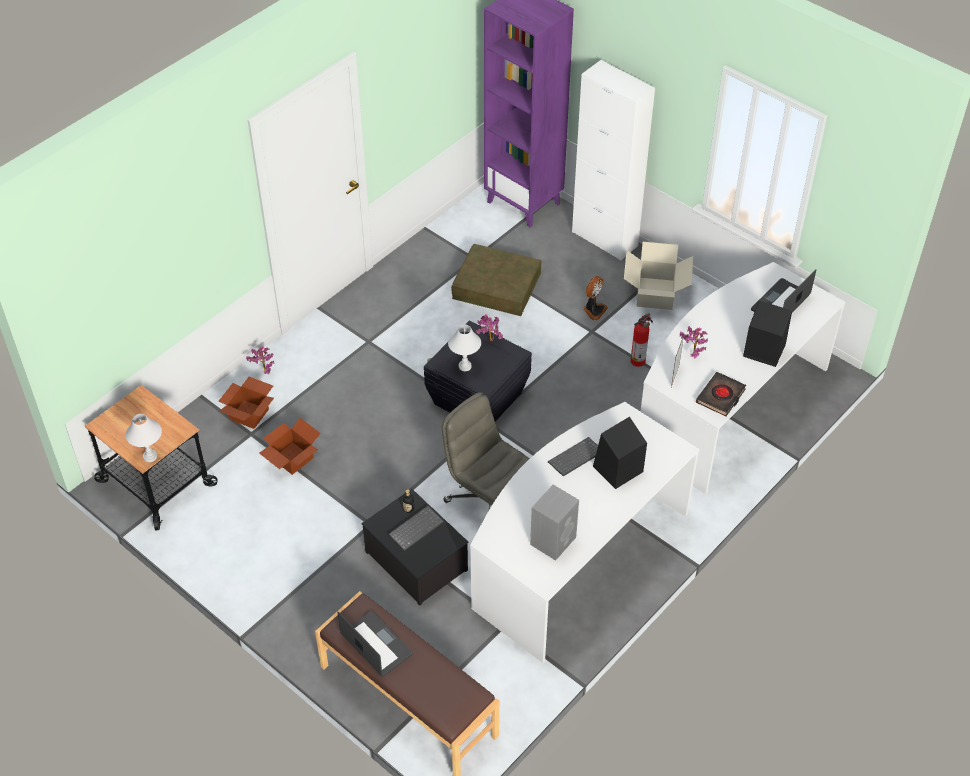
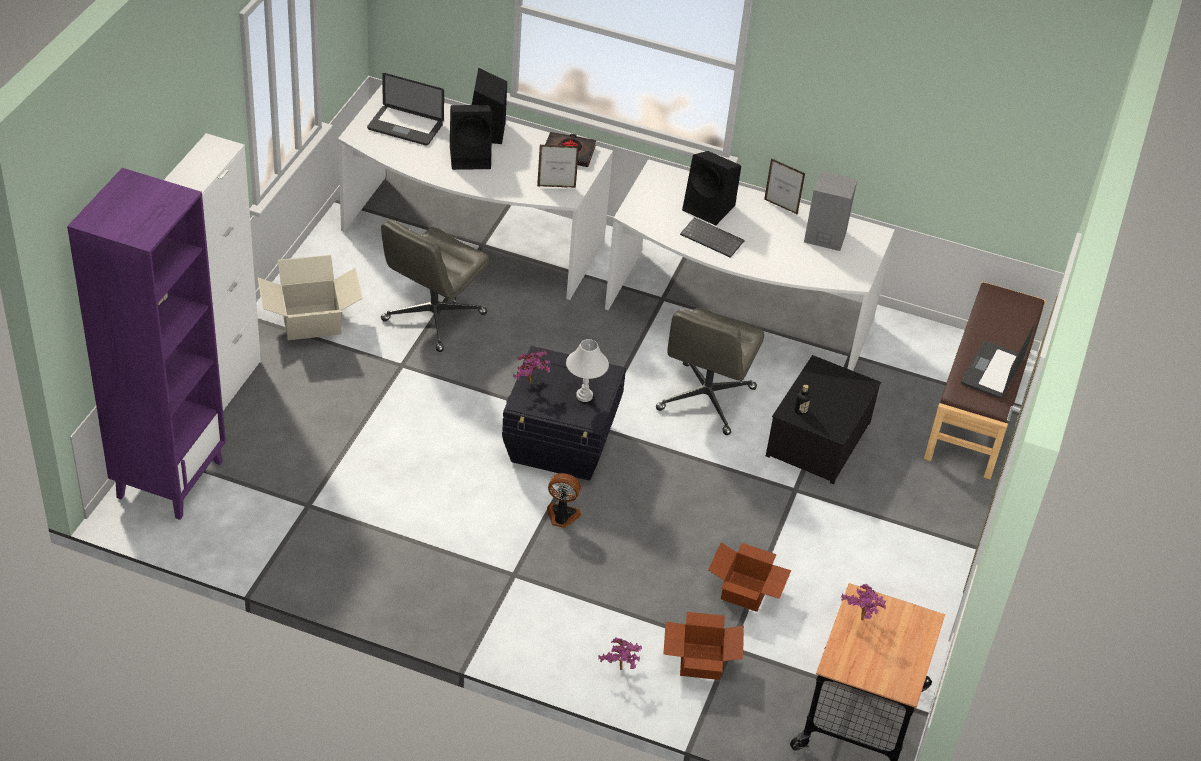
camera: 115 degrees left, 5 degrees down
(150, 456) = (917, 615): white table lamp -> none
(416, 528) = (821, 398): keyboard -> none
(496, 286) = (354, 470): brown storage box -> none
(593, 310) = (363, 370): fan -> fan (562, 516)
(604, 522) = (780, 207): none -> picture frame
(638, 360) = (433, 318): fire extinguisher -> grey office chair
(692, 354) = (518, 179): potted plant -> potted plant (861, 621)
(729, 333) = (471, 157): none -> black speaker

